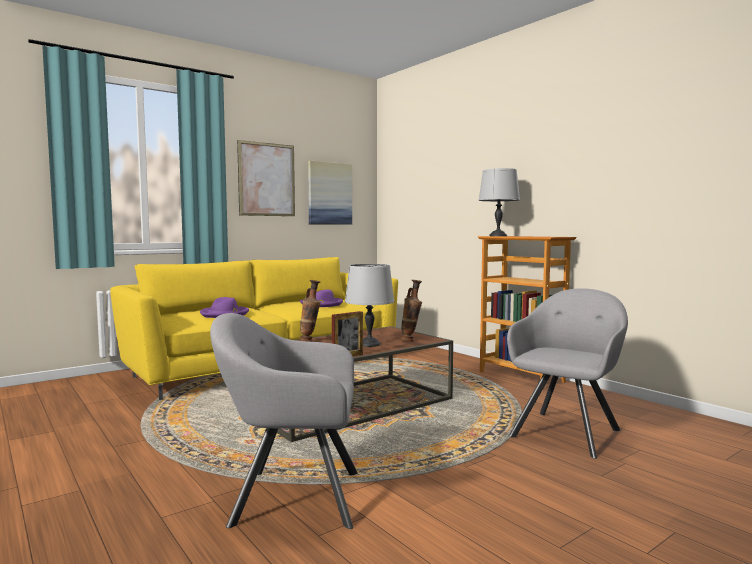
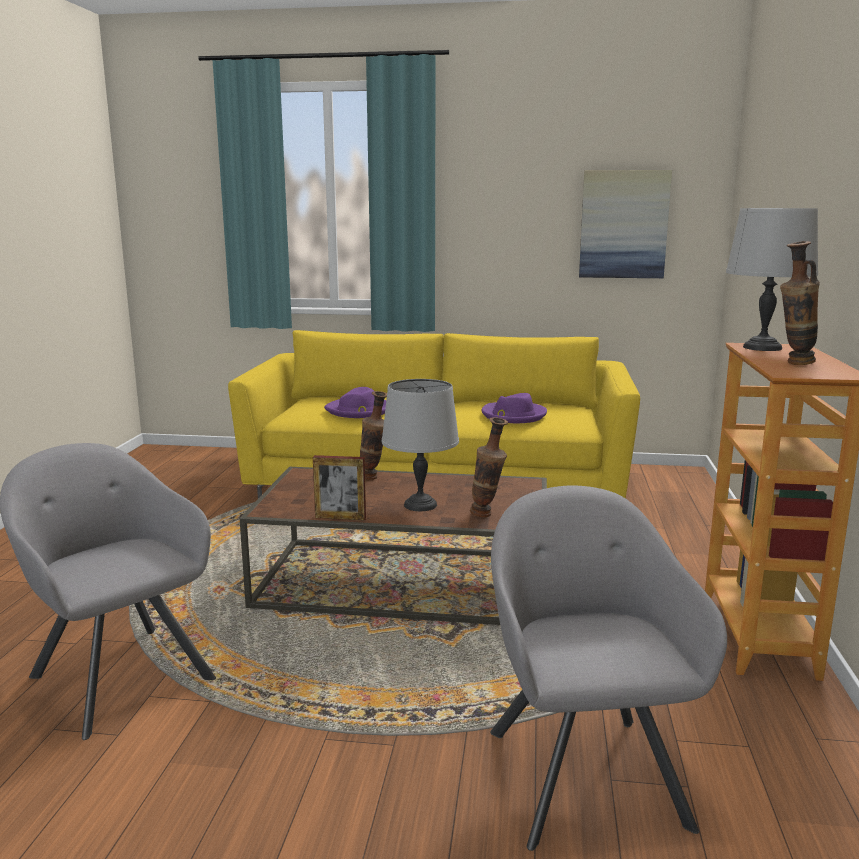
camera: 45 degrees right, 10 degrees up
(267, 179) = (508, 206): picture -> none
(533, 236) = (793, 363): none -> vase
(567, 431) = (582, 769): grey armchair -> grey armchair turned 90 degrees counterclockwise

